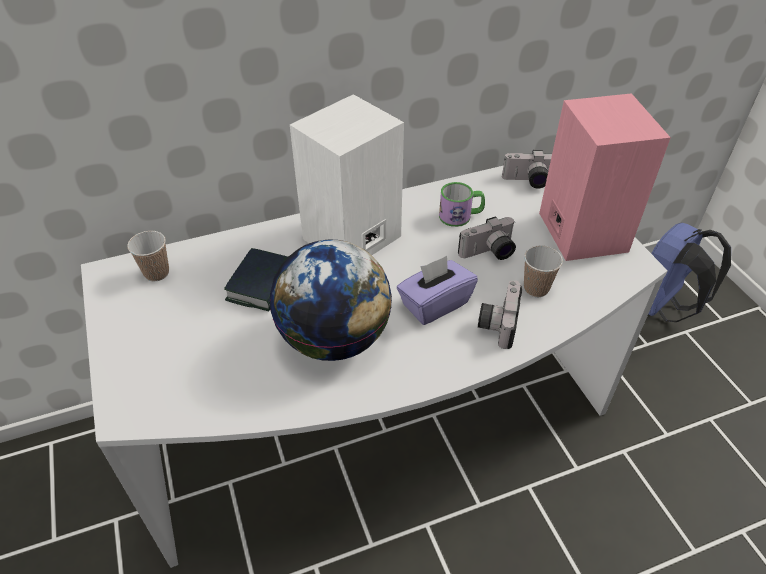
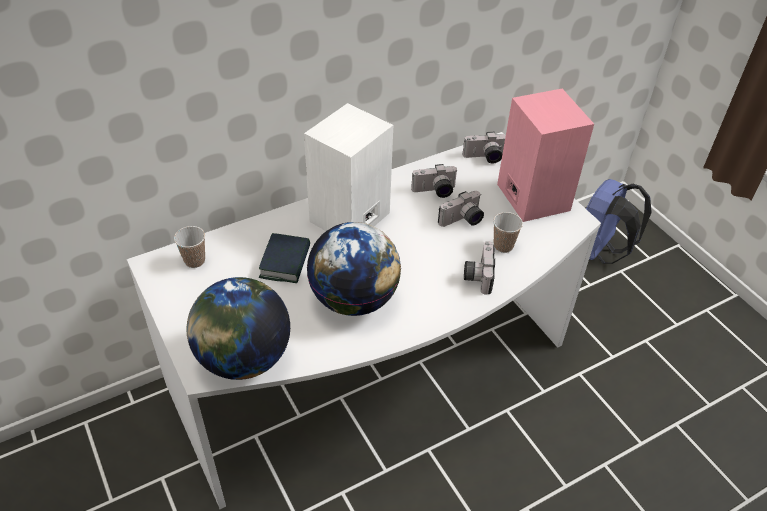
camera: 10 degrees left, 0 degrees up
(178, 401) = (243, 358): none -> globe
(434, 304) = (427, 265): purple tissue box -> none
(460, 216) = (435, 192): mug -> camera

